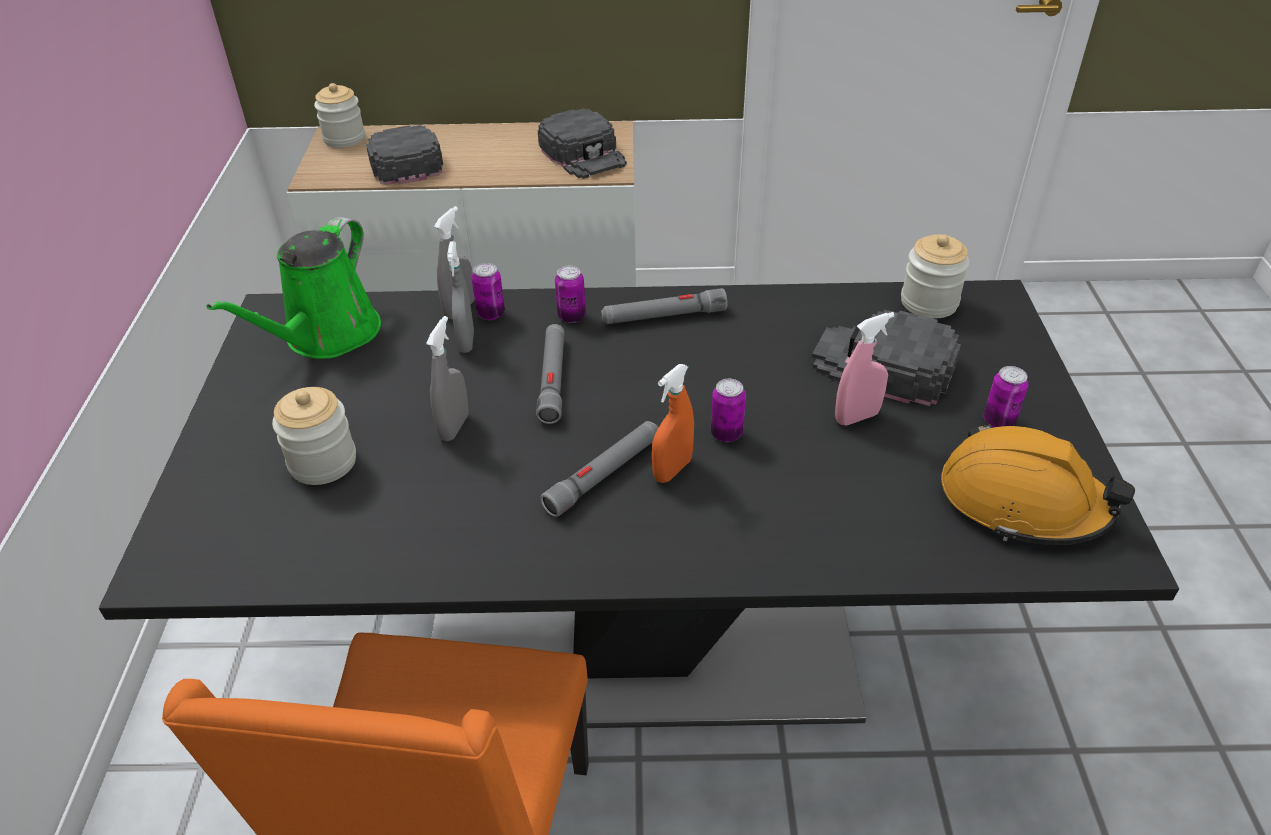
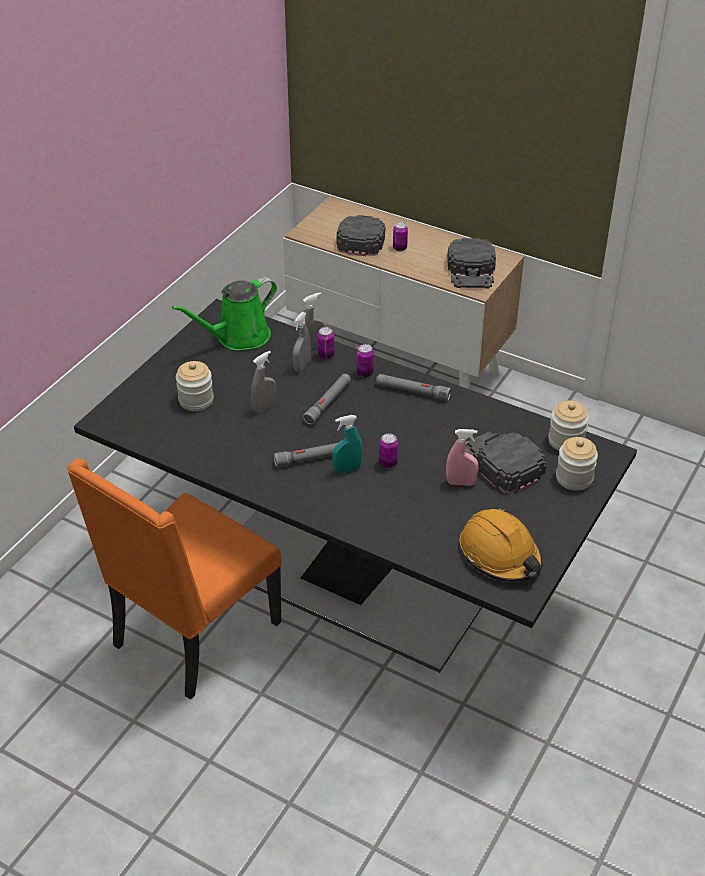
camera: 30 degrees right, 0 degrees up
(344, 138) = (338, 210): jar -> jar (574, 478)
(672, 470) = (347, 469): orange spray bottle -> turquoise spray bottle
(998, 421) = (532, 515): can -> can (400, 248)

